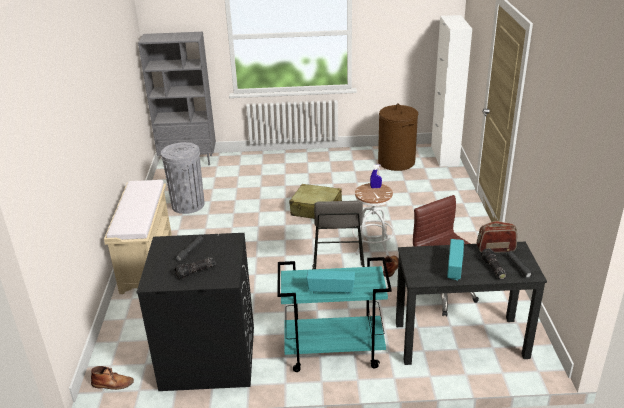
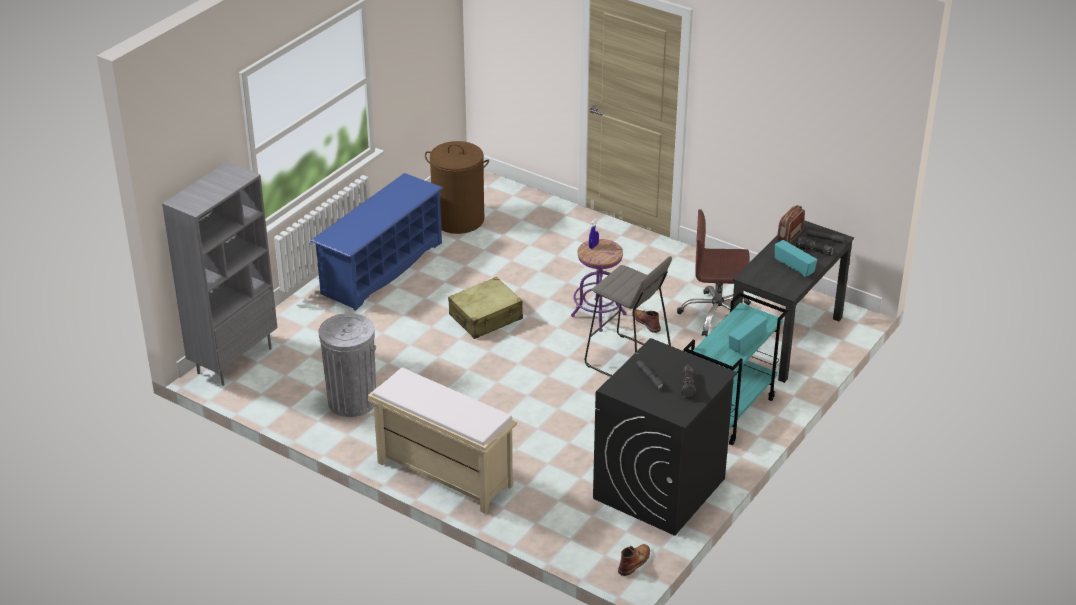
camera: 55 degrees left, 5 degrees up
(318, 162) = (381, 268): none -> blue shoe rack
(372, 246) = (598, 315): white stool -> purple stool
(444, 156) = (489, 184): white cabinet -> none

